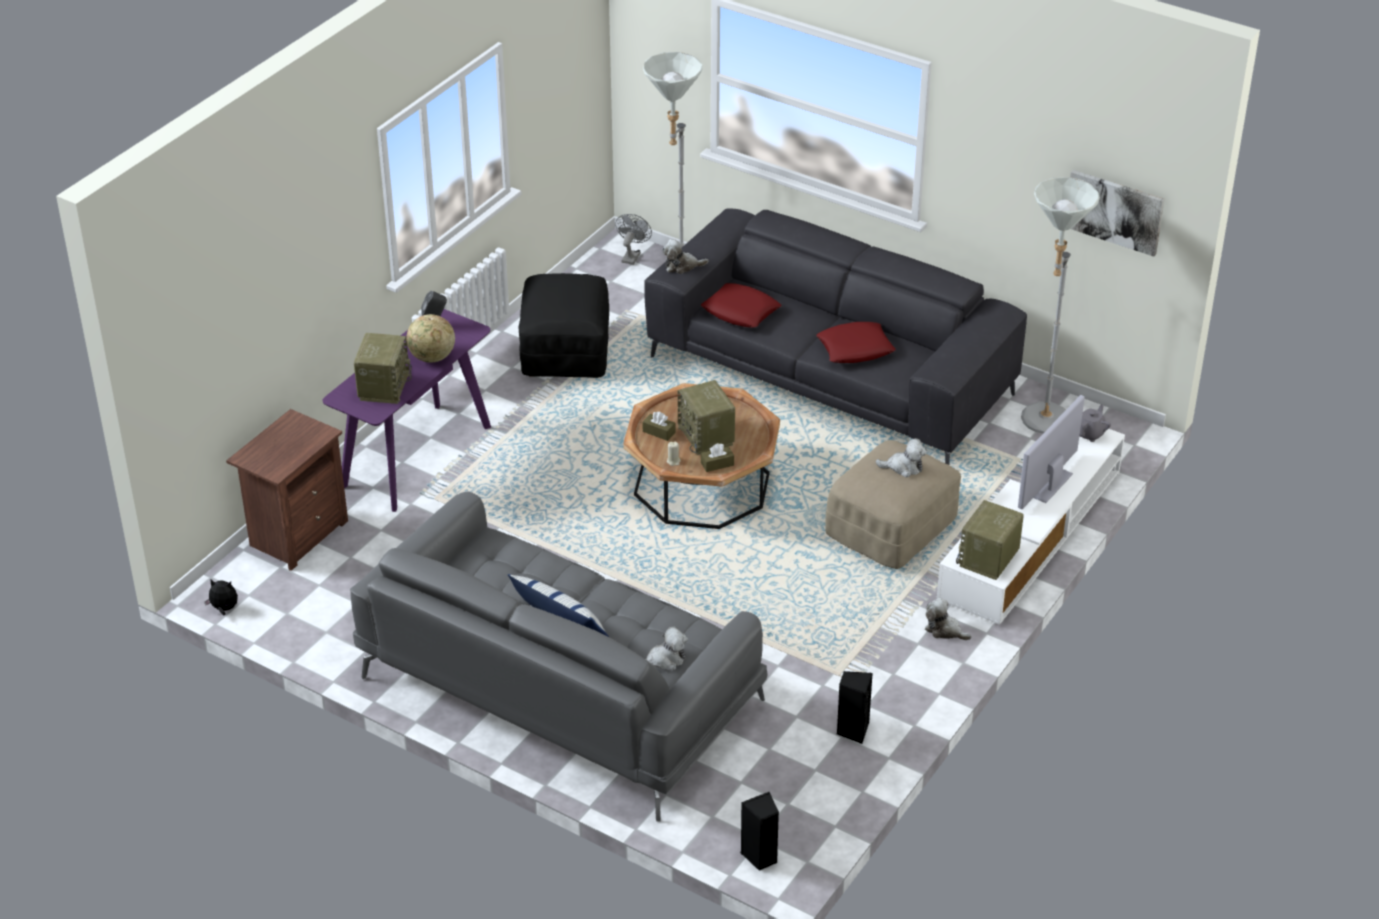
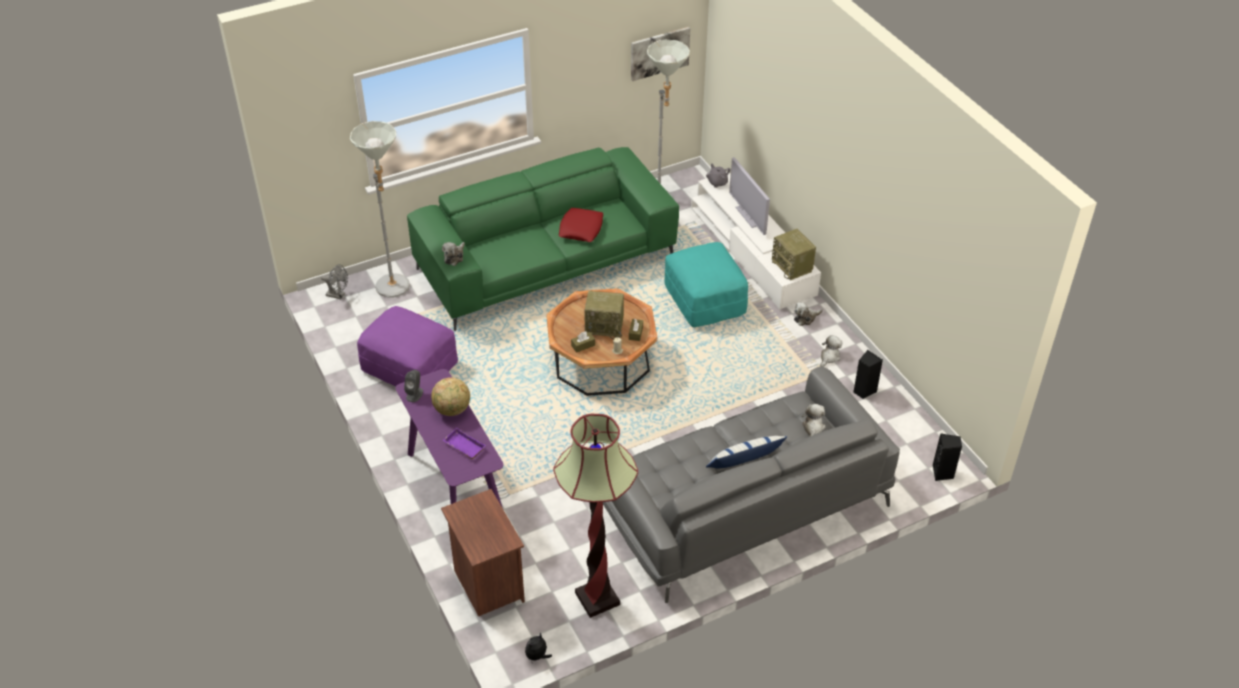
camera: 60 degrees left, 5 degrees up
(332, 622) = (597, 598): none -> floor lamp
(383, 386) = (463, 446): radio -> purple tray
(565, 350) = (409, 367): black ottoman -> purple ottoman
(632, 256) = (338, 295): grey fan -> grey fan turned 150 degrees clockwise
(741, 311) = (500, 259): red pillow -> none
(830, 376) = (545, 263): grey sofa -> green sofa
(891, 529) = (705, 300): beige ottoman -> turquoise ottoman
(903, 467) = (708, 257): plush toy -> plush toy (829, 357)

